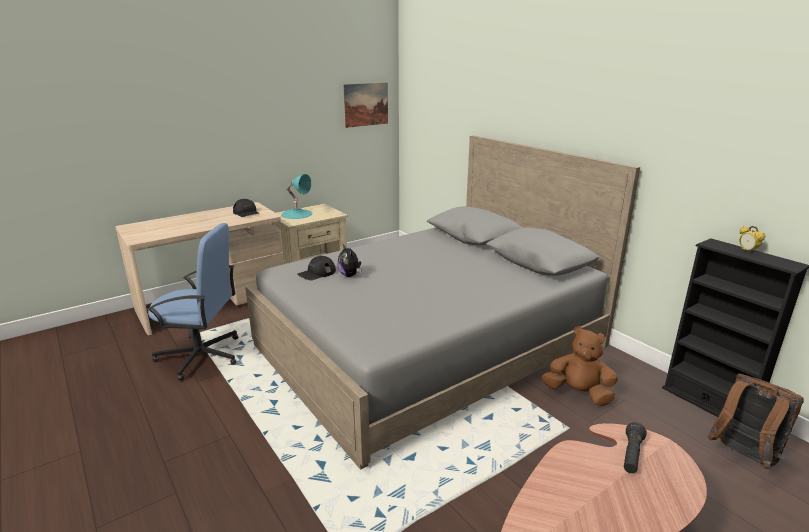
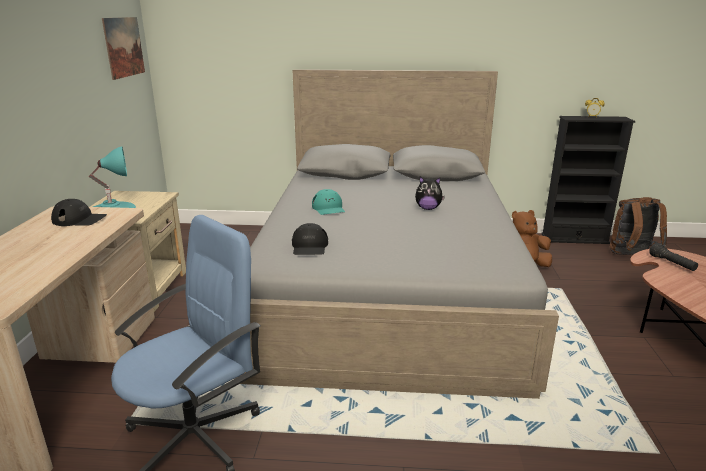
camera: 50 degrees left, 0 degrees up
(350, 275) = (344, 235): plush toy -> plush toy (428, 208)
(390, 255) = (328, 208): none -> turquoise cap

